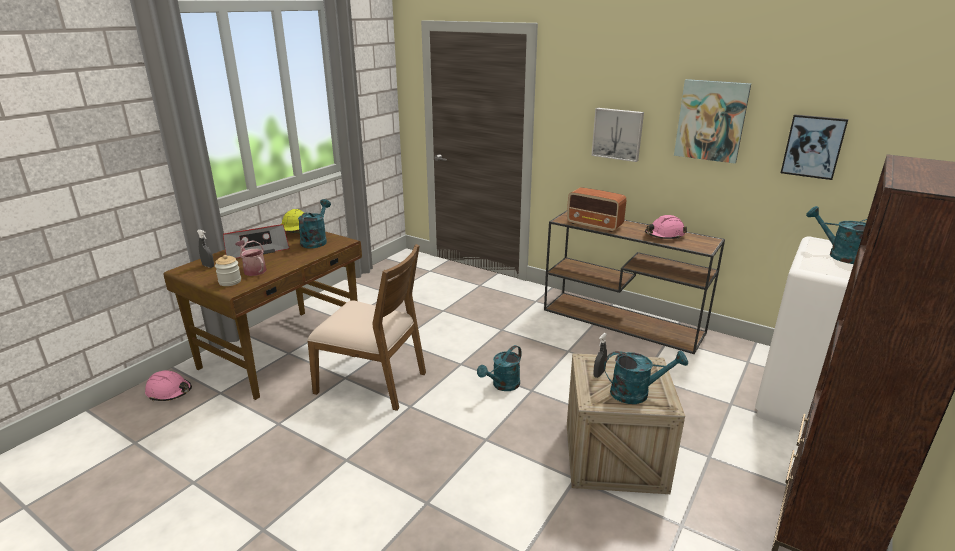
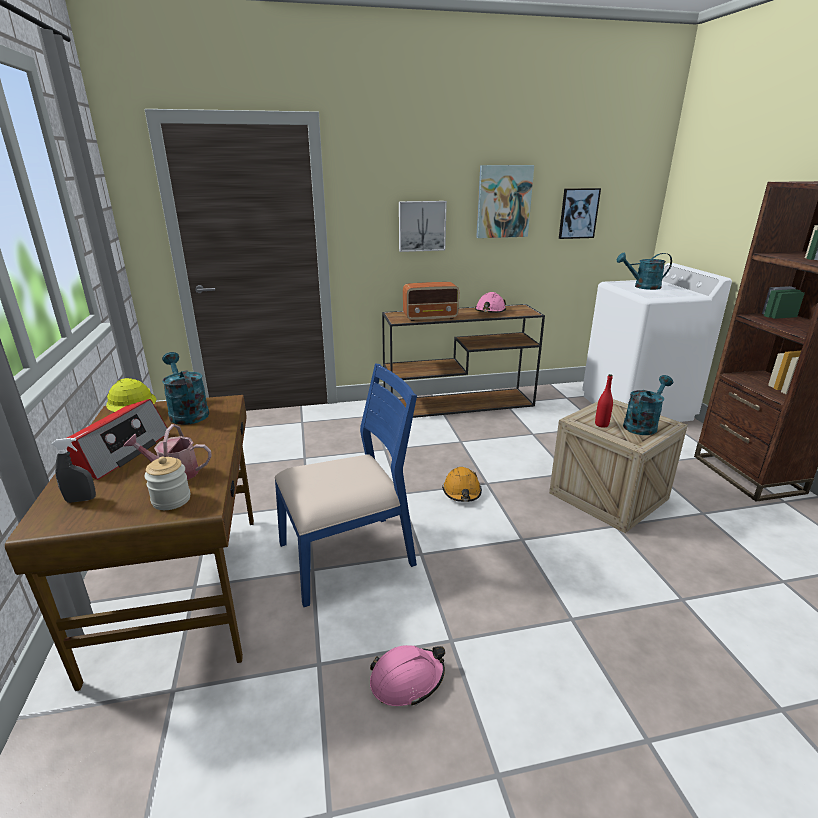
camera: 45 degrees left, 0 degrees up
(169, 392) = (78, 750): pink hard hat -> pink hard hat (407, 680)
(372, 382) = (348, 555): brown chair -> blue chair
(502, 386) = (462, 492): turquoise watering can -> orange hard hat
(599, 374) = (601, 424): grey spray bottle -> red bottle

